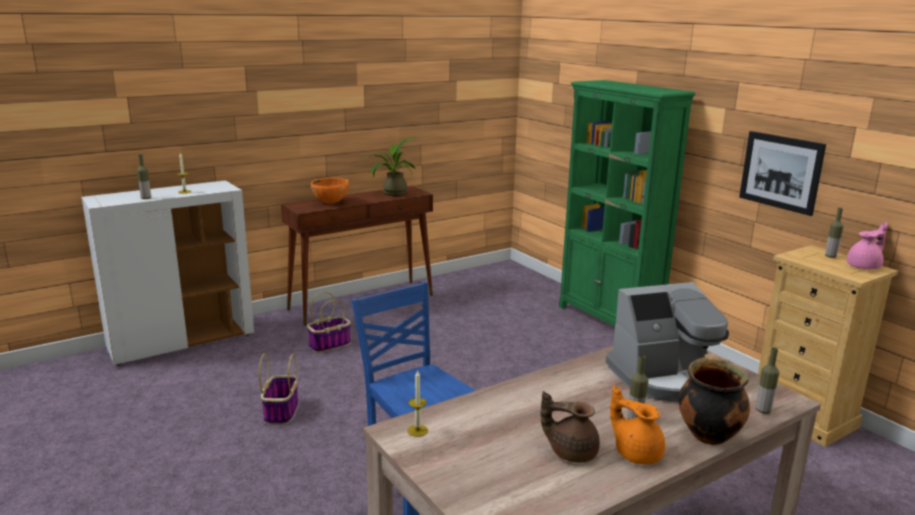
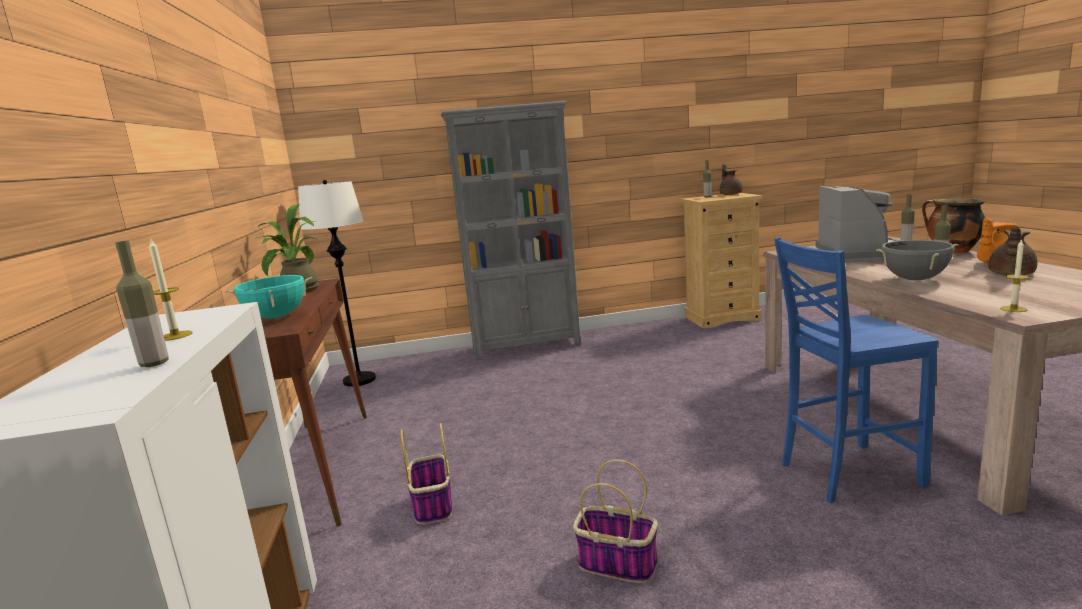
camera: 65 degrees left, 5 degrees down
(330, 202) = (276, 317): orange cooking pot -> turquoise cooking pot
(490, 276) = (359, 380): none -> white floor lamp
(533, 397) = (914, 279): none -> grey cooking pot
(608, 320) = (527, 346): green bookcase -> grey bookcase
(780, 172) = (643, 152): picture -> none
(864, 267) = (730, 194): pink teapot -> brown teapot

